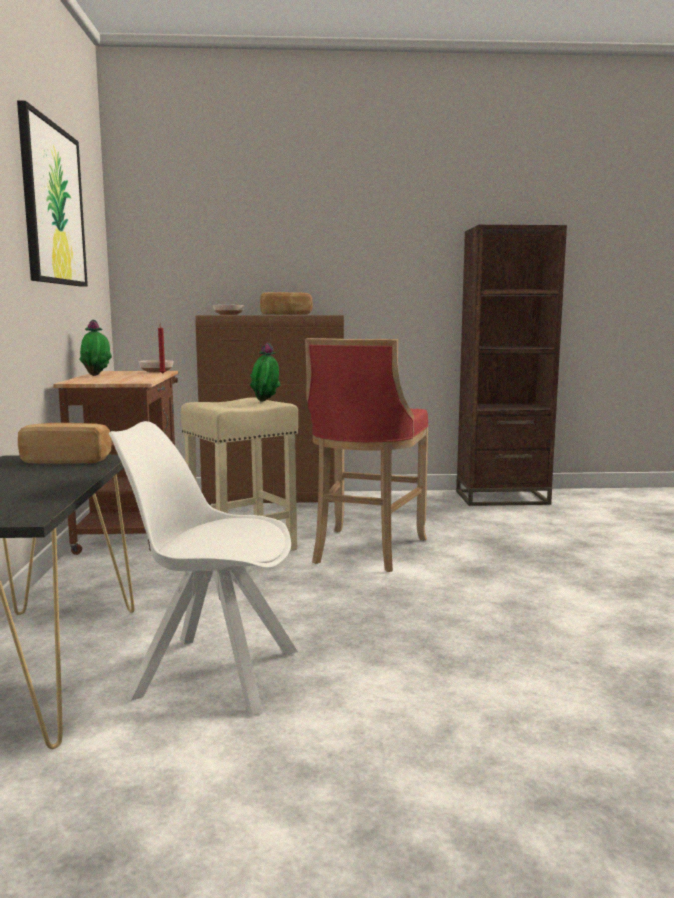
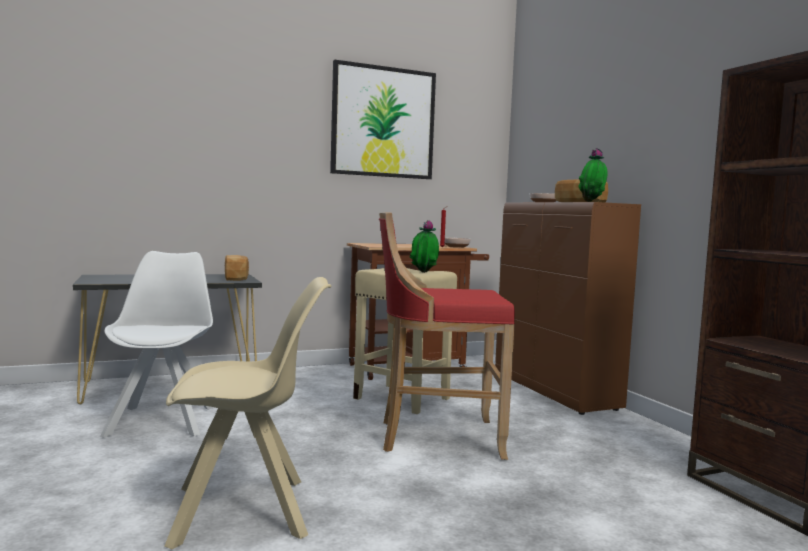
camera: 70 degrees right, 5 degrees down
(97, 375) = (409, 244): potted plant -> potted plant (592, 202)
(508, 633) = (246, 512): none -> beige chair

